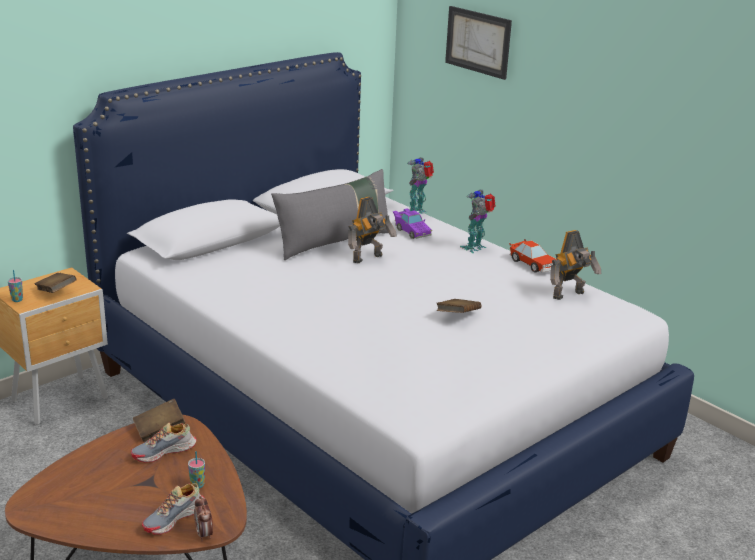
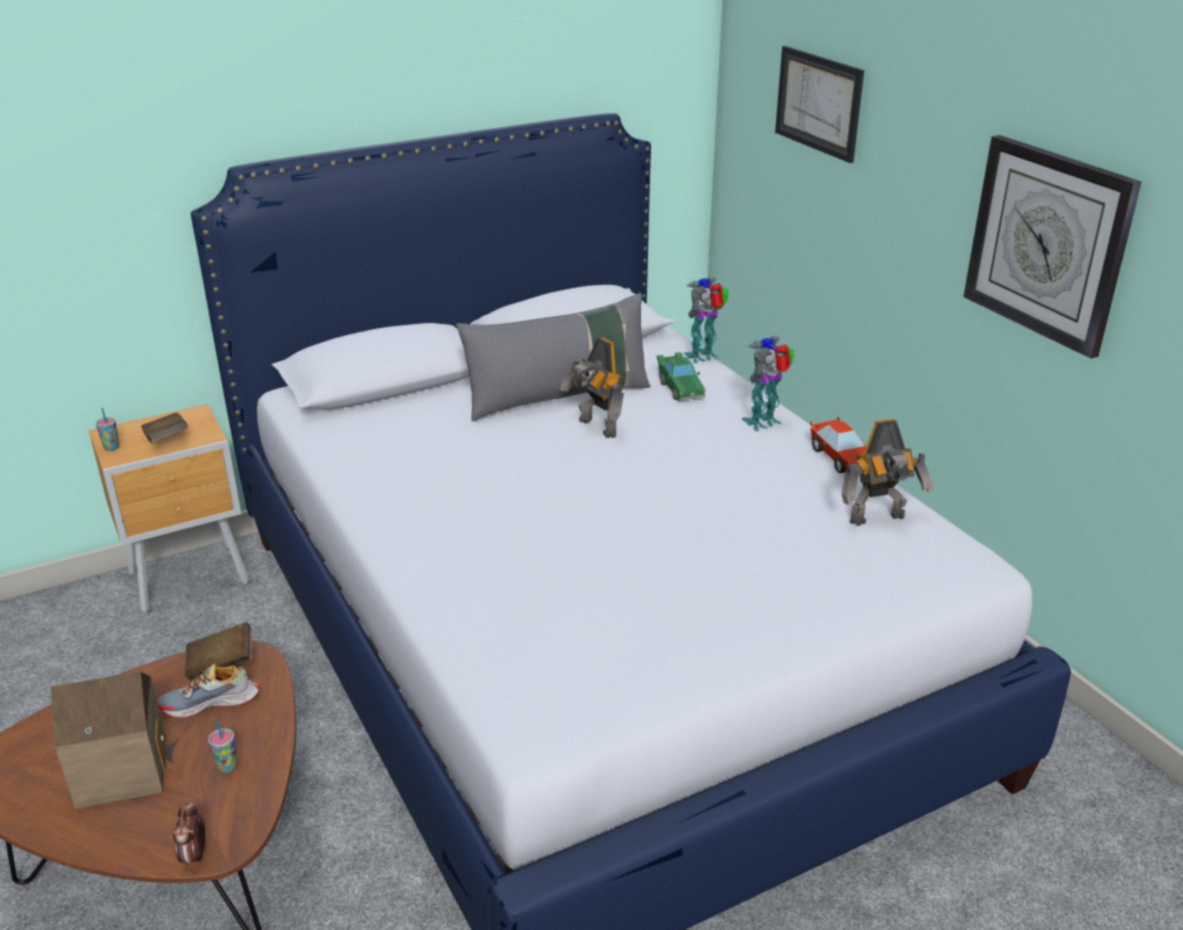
camera: 15 degrees right, 5 degrees up
(123, 494) = (121, 767): none -> toy house
(174, 518) = (168, 820): shoe -> none
(369, 259) = (595, 428): toy robot -> toy robot turned 75 degrees clockwise
(411, 231) = (679, 388): purple toy car -> green toy car
(457, 316) = (683, 540): brown book -> none
(645, 121) = (1048, 243): none -> wall clock

